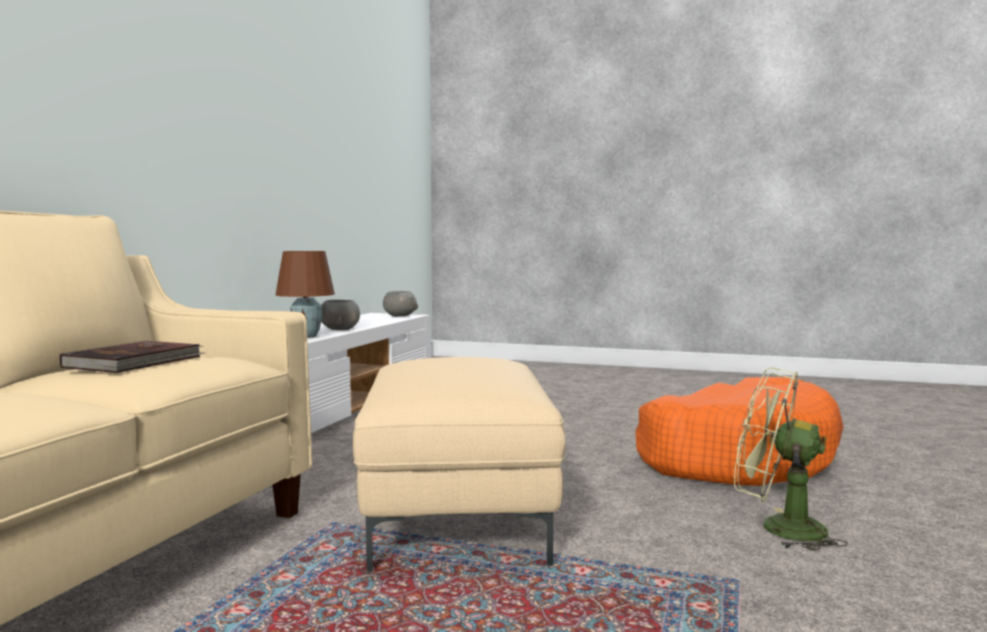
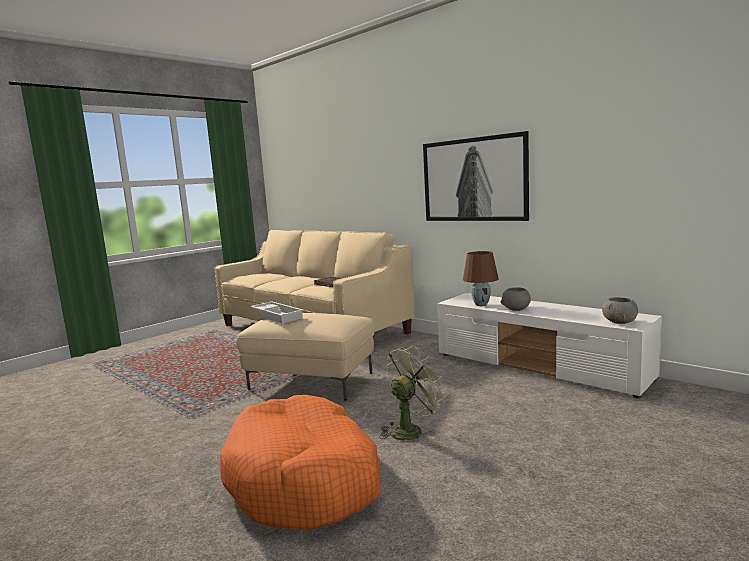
camera: 115 degrees right, 5 degrees up
(201, 127) = (473, 179): none -> picture
(464, 376) = (278, 316): none -> white tray
(778, 528) = (206, 445): green fan -> green fan (410, 430)

